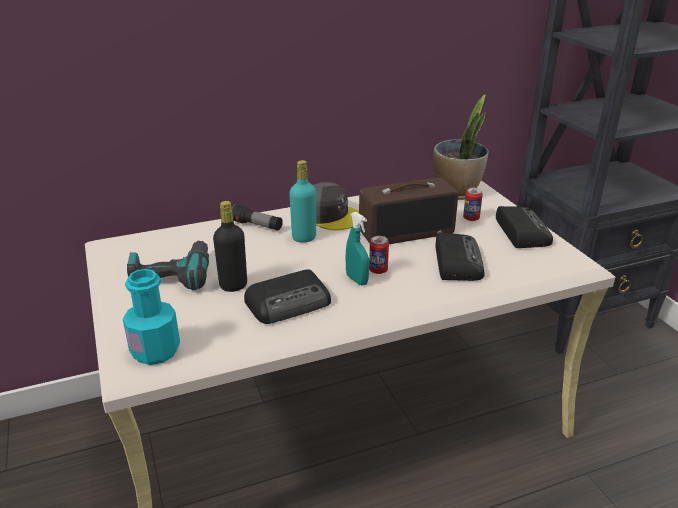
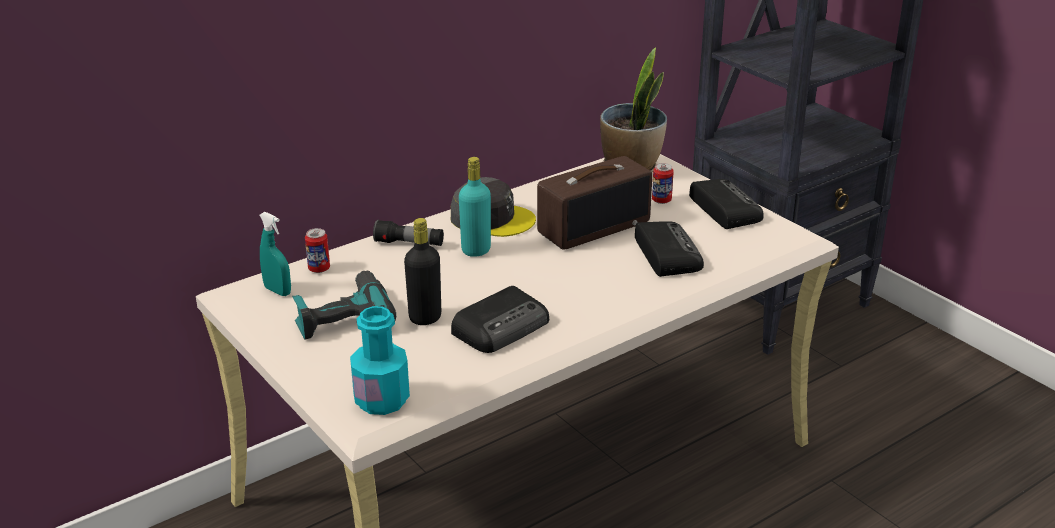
camera: 15 degrees left, 0 degrees up
(357, 280) = (564, 290): turquoise spray bottle -> turquoise spray bottle (278, 291)
(378, 270) = (583, 276): can -> can (319, 269)

